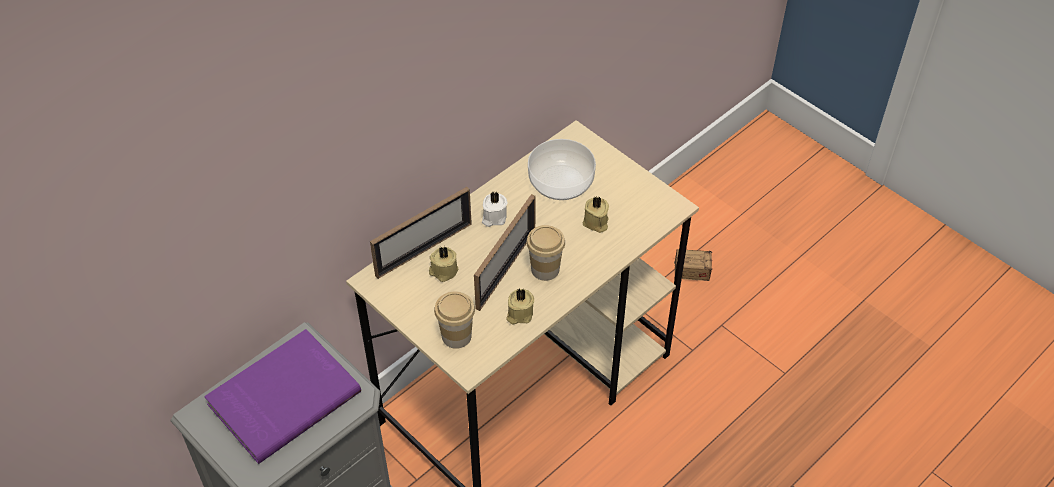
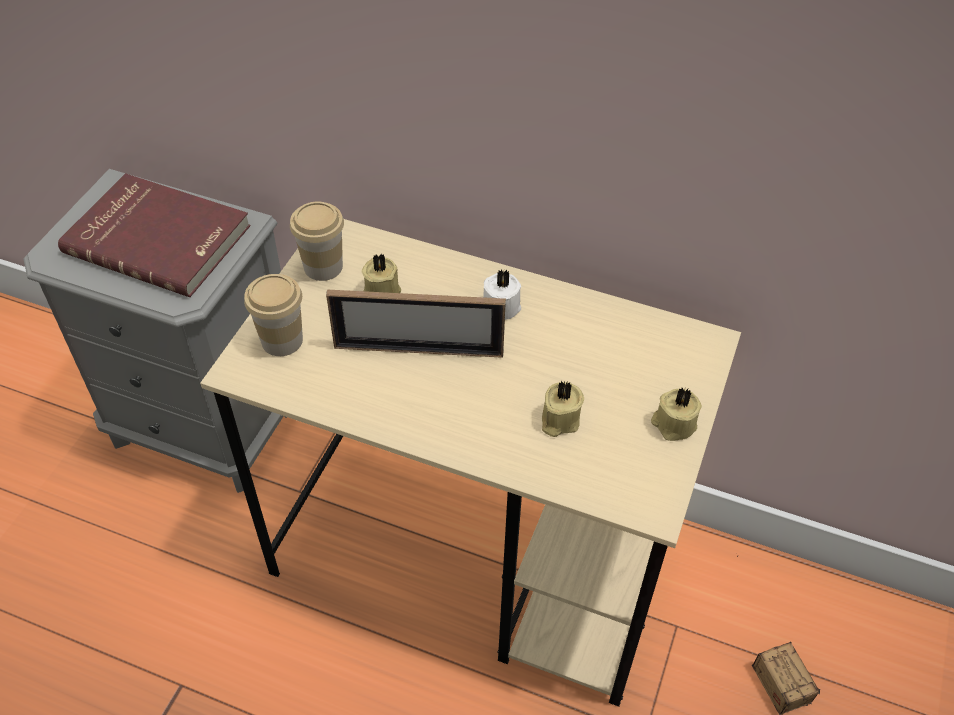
camera: 65 degrees right, 0 degrees up
(283, 396) = (159, 237): purple book -> red book
(424, 249) = (407, 261): picture frame -> none
(519, 314) = (347, 391): beige candle -> beige candle (673, 424)
(545, 269) = (440, 392): cup -> cup (323, 267)
(560, 183) = (607, 355): bowl -> none

